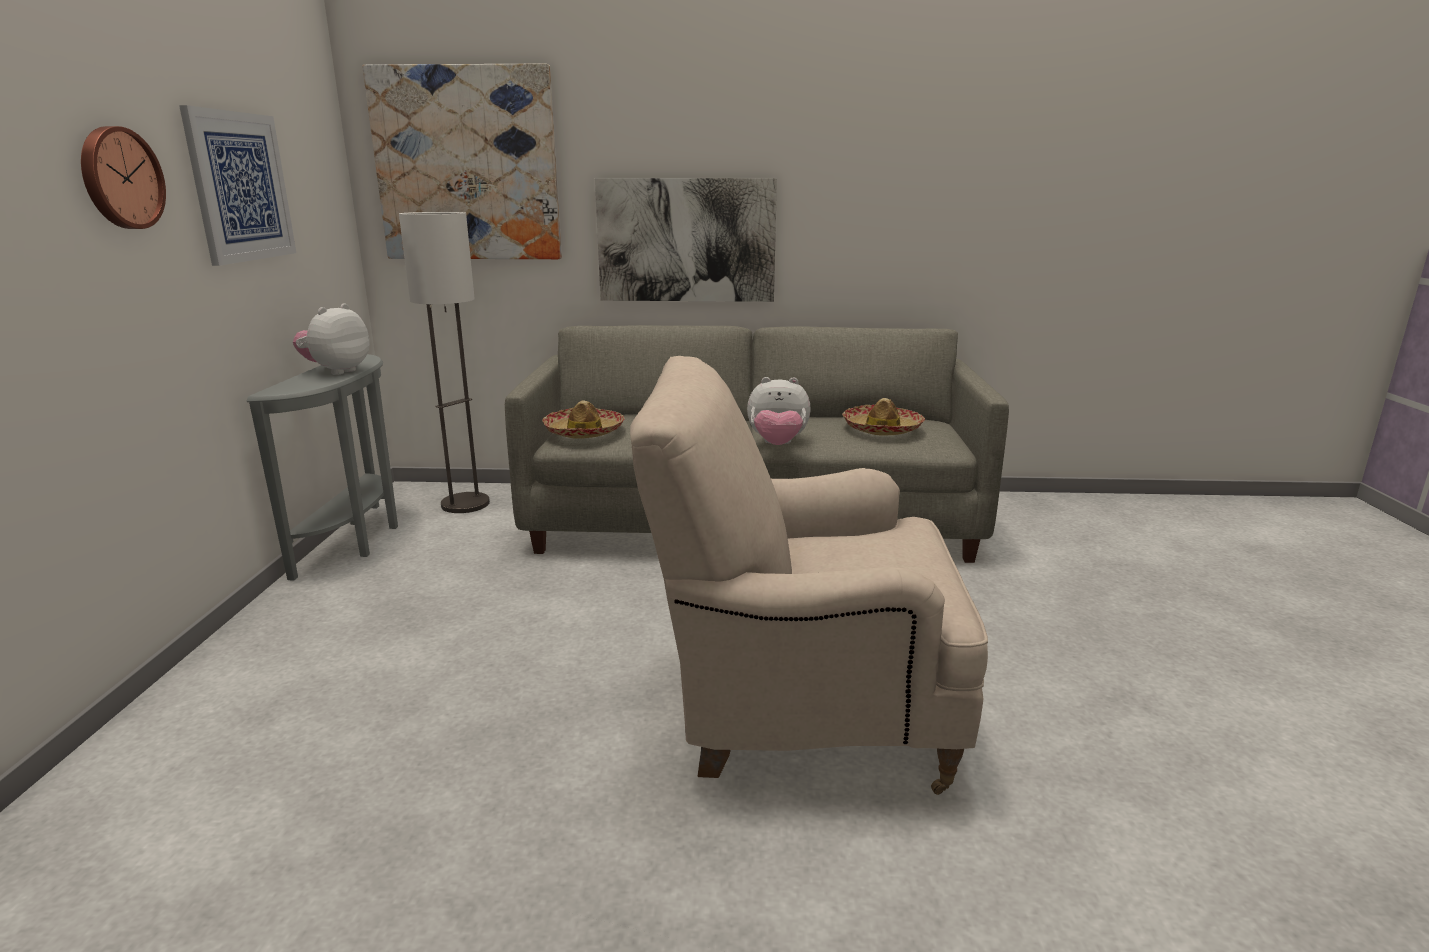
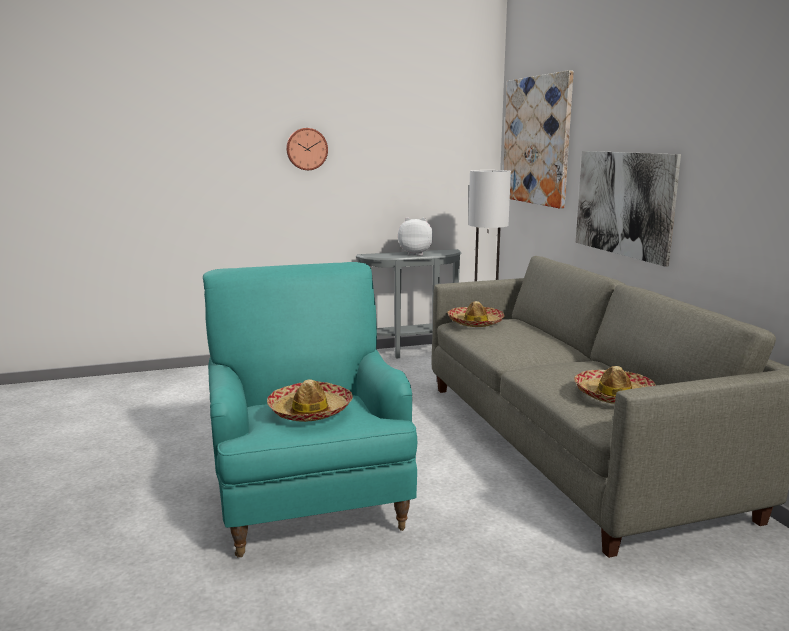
camera: 70 degrees right, 5 degrees down
(240, 187) = (388, 153): picture -> none
(777, 445) = (525, 370): plush toy -> none
(800, 709) = (309, 499): beige armchair -> turquoise armchair
(880, 558) = (310, 411): none -> hat

